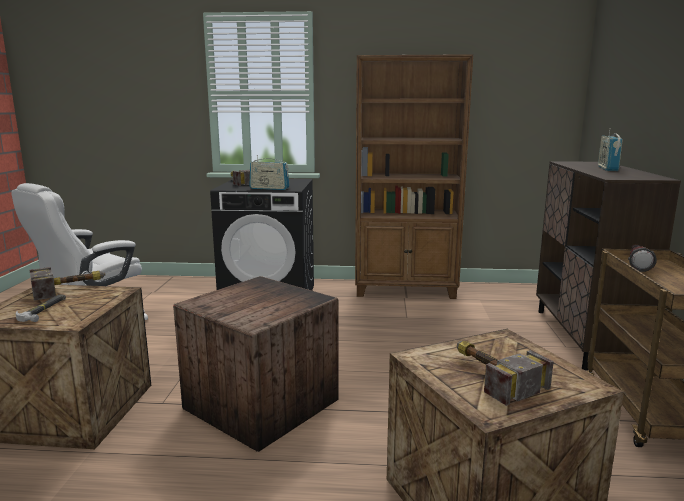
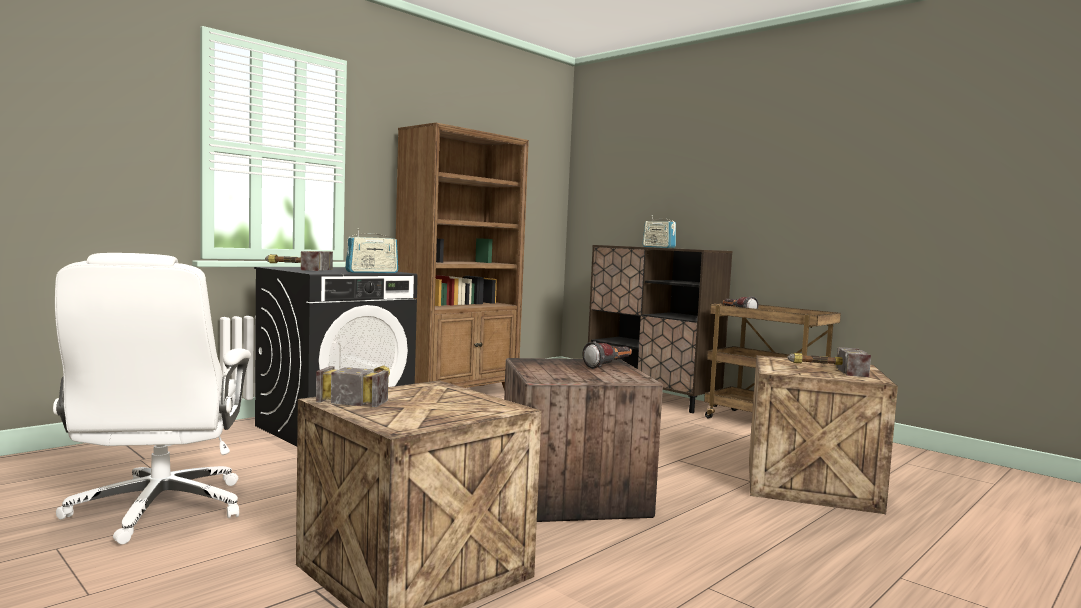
camera: 50 degrees left, 10 degrees down
(44, 310) = (430, 409): hammer -> none
(288, 304) = (609, 366): none -> flashlight

